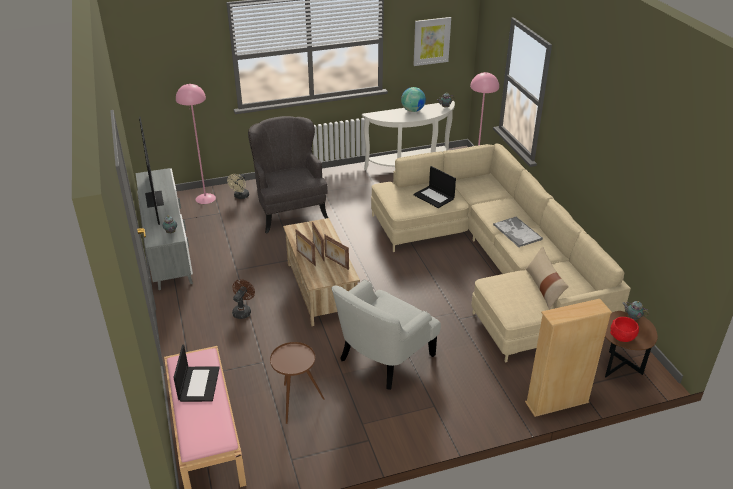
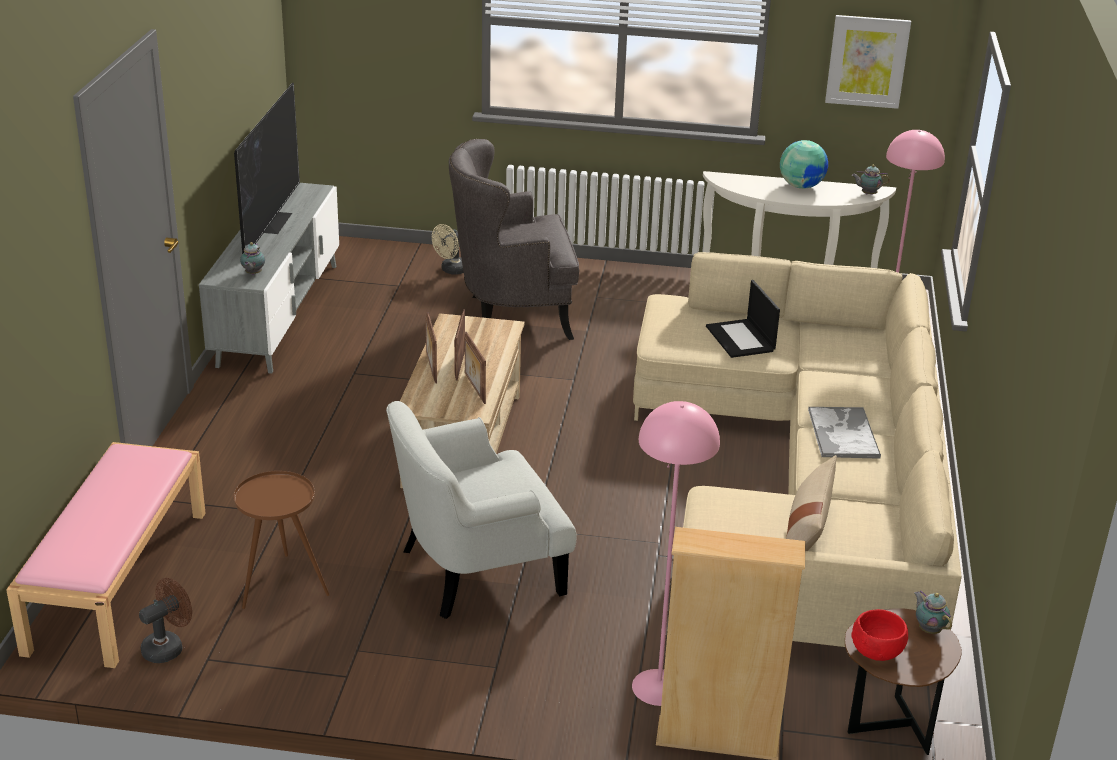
camera: 25 degrees right, 5 degrees down
(198, 383) = (122, 489): laptop -> none
(205, 198) = (394, 259): pink floor lamp -> pink floor lamp (658, 686)
(243, 311) = (314, 433): brown fan -> brown fan (168, 647)
(290, 212) = (512, 313): grey armchair -> grey armchair turned 105 degrees counterclockwise

